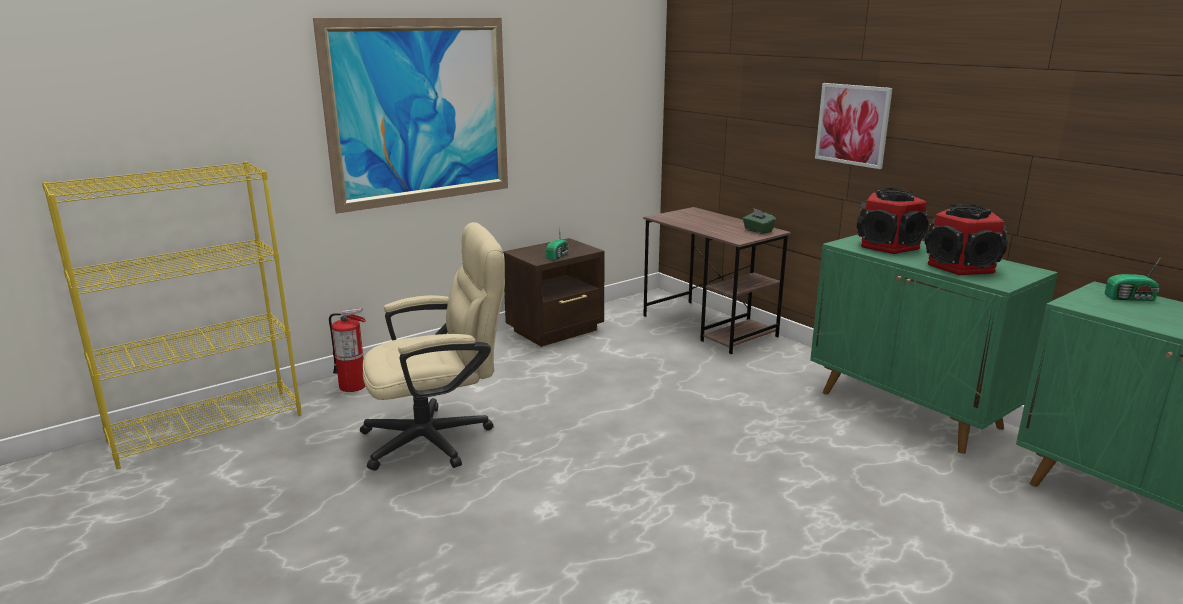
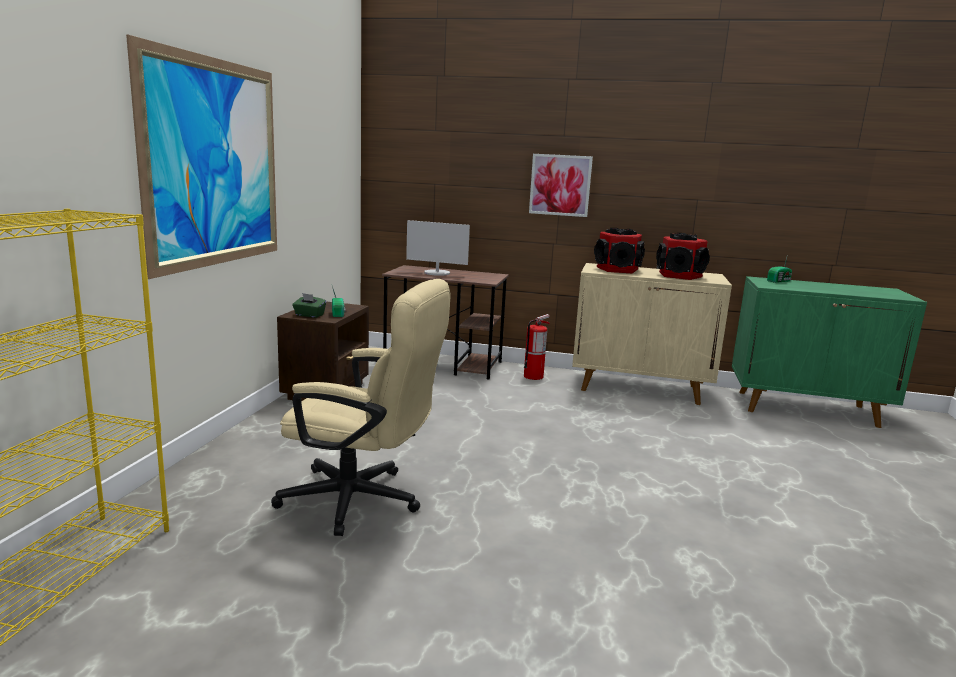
camera: 40 degrees left, 5 degrees down
(353, 386) = (189, 486): fire extinguisher -> fire extinguisher (533, 376)
(439, 438) = (363, 501): beige office chair -> beige office chair turned 75 degrees clockwise
(705, 221) = (437, 273): none -> monitor
(757, 231) = (487, 275): green tissue box -> green tissue box (309, 315)
(910, 410) = (640, 388): green cabinet -> beige cabinet

